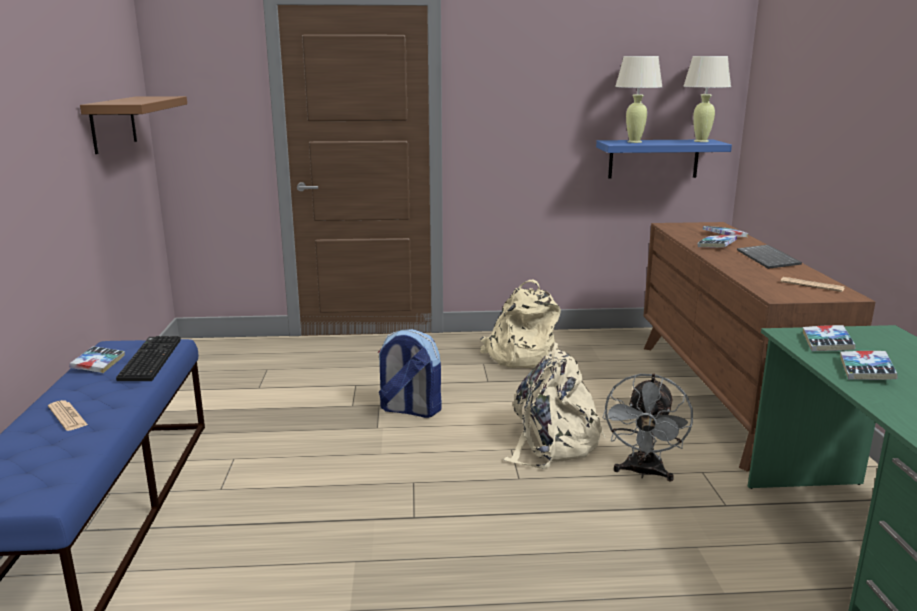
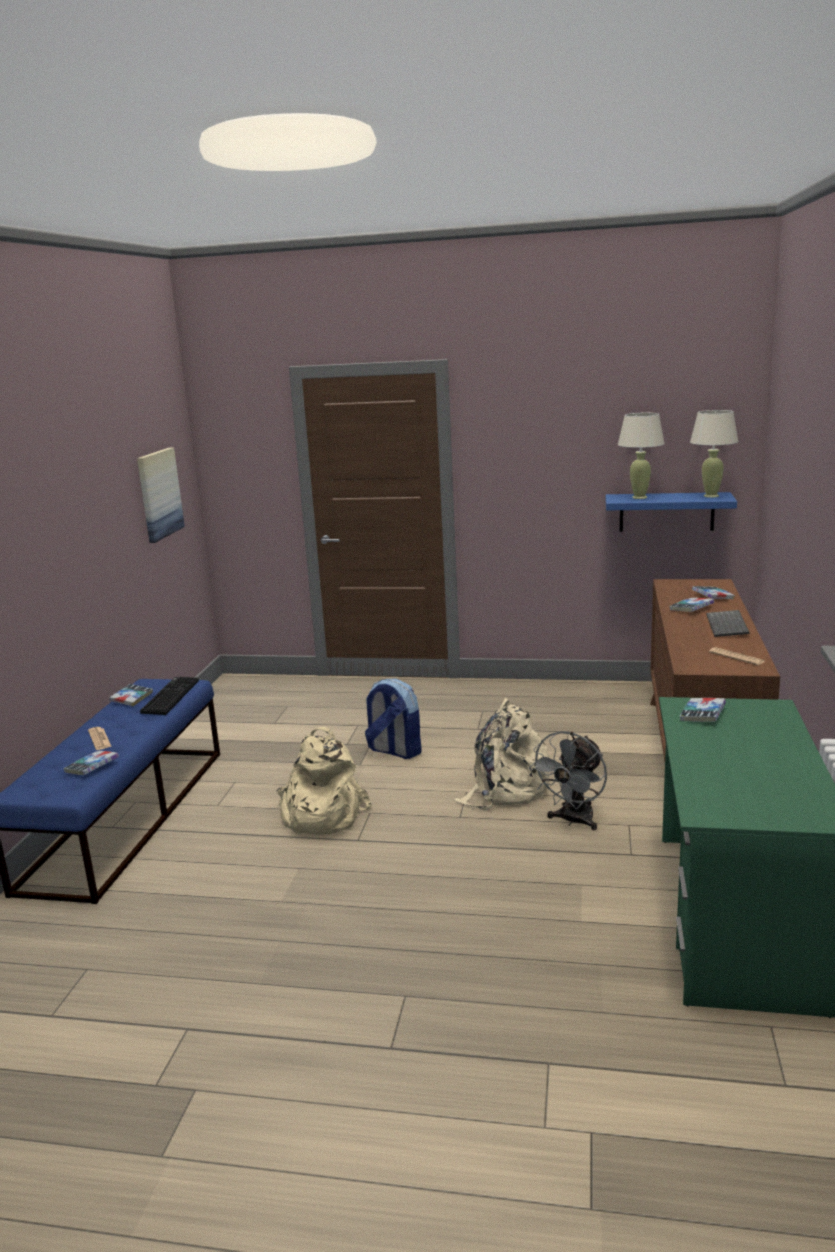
camera: 15 degrees right, 0 degrees up
(113, 124) = (159, 494): brown shelf -> picture
(520, 357) = (521, 706): beige backpack -> beige backpack (320, 815)
(866, 371) = (709, 741): book -> book (92, 767)

